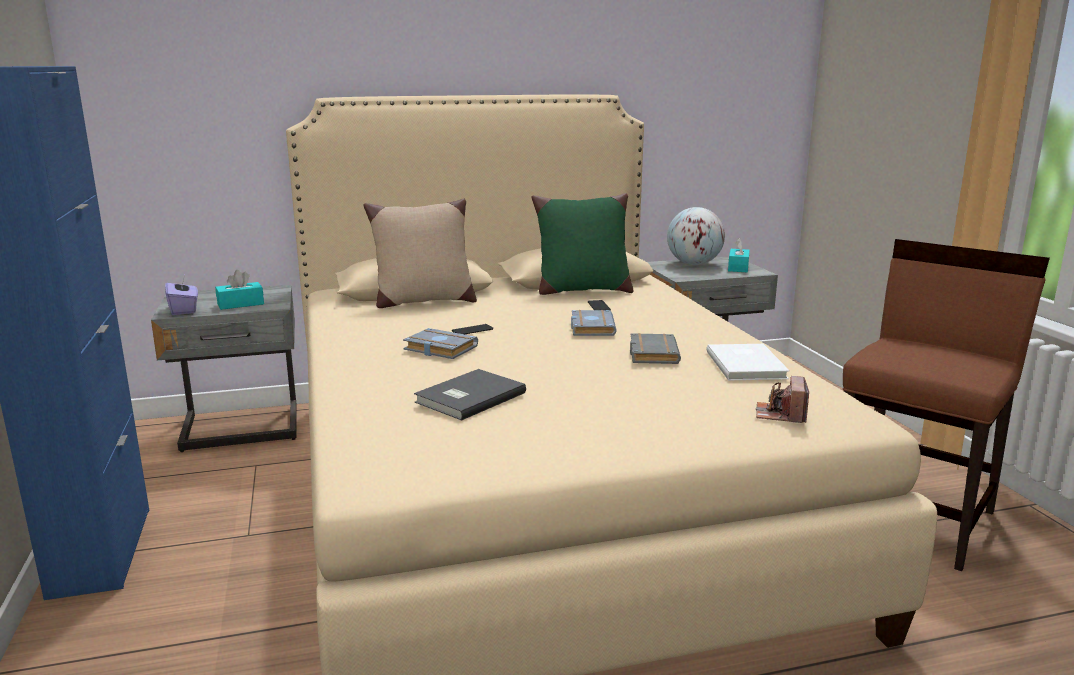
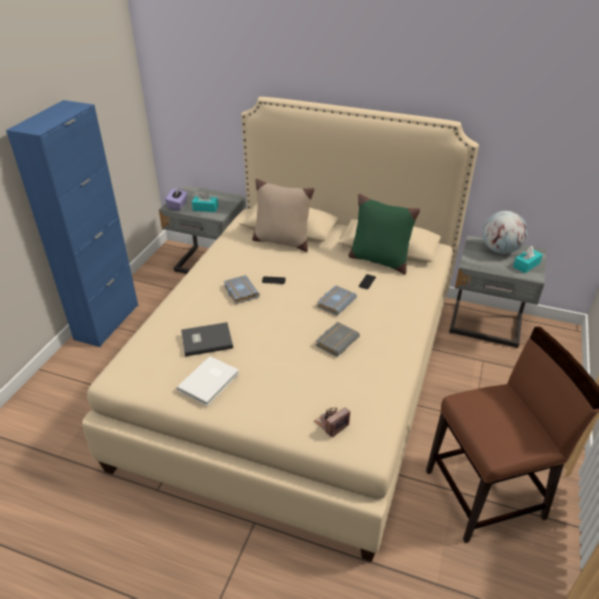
camera: 35 degrees right, 20 degrees up
(747, 364) = (374, 374): white book -> white book (210, 382)

